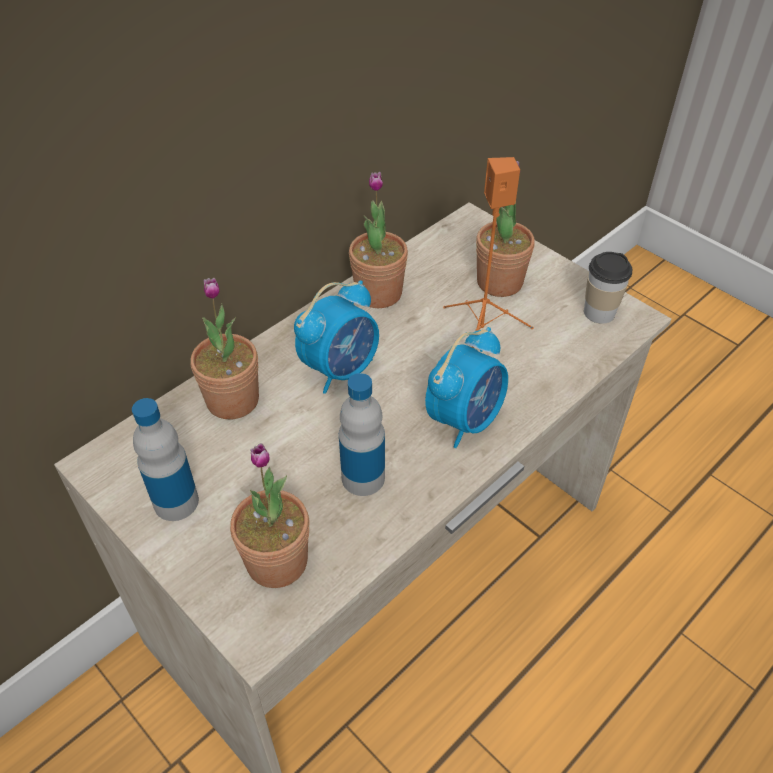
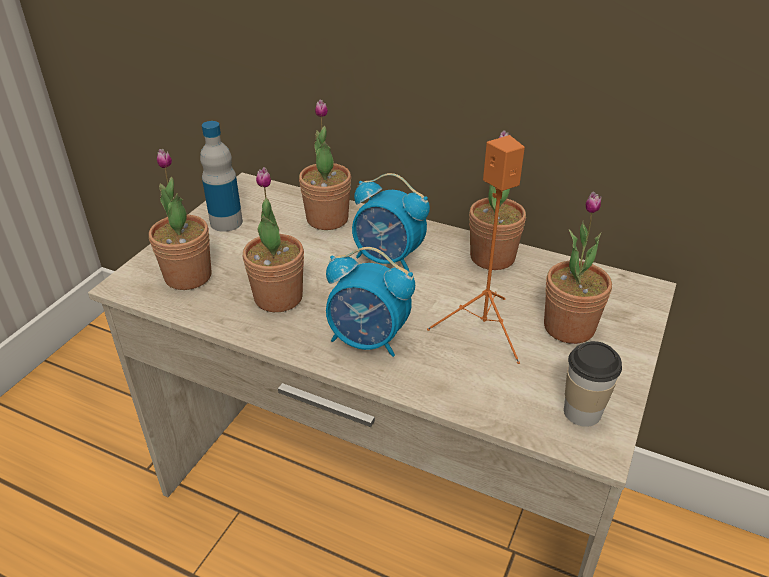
camera: 70 degrees right, 10 degrees down
(363, 477) = (278, 297): bottle -> potted plant

